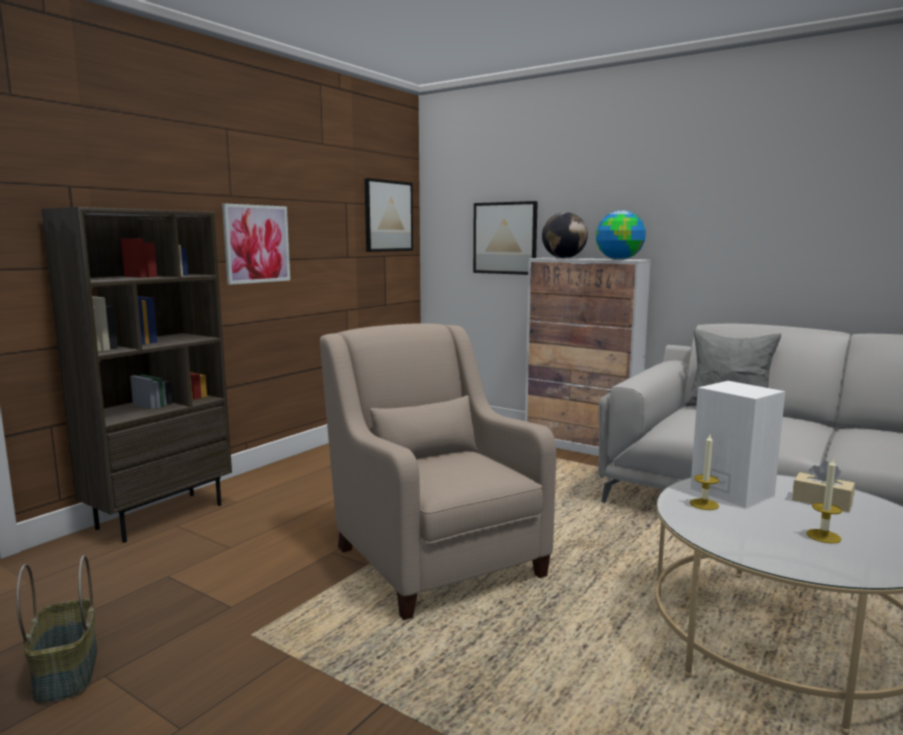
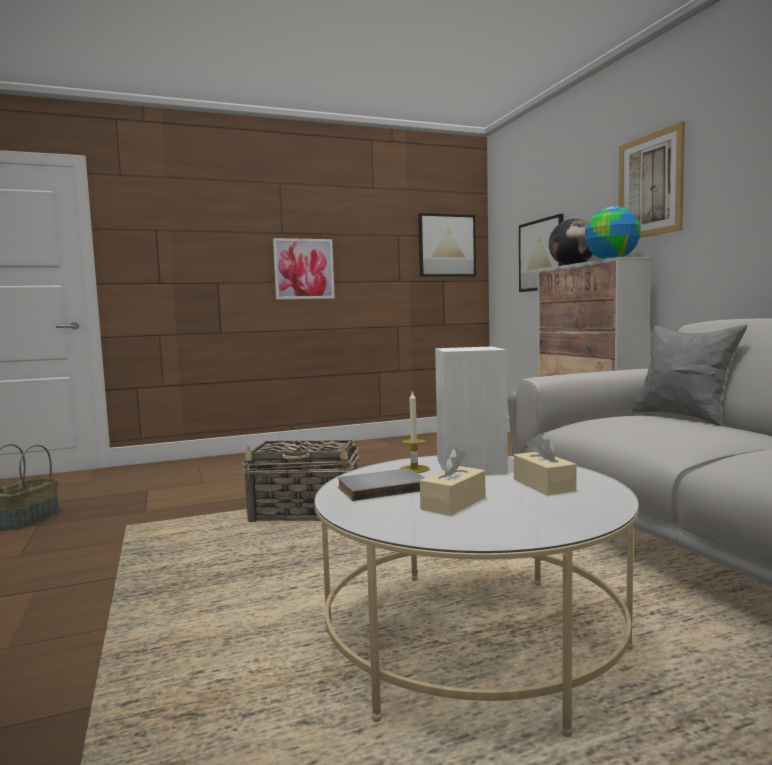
camera: 35 degrees right, 5 degrees down
(161, 515) = (201, 462): brown bookcase -> none
(434, 557) = (306, 513): beige armchair -> basket
(648, 194) = (650, 185): none -> picture
(739, 532) = (381, 487): none -> grey book
(823, 536) = (453, 503): candle -> beige tissue box

